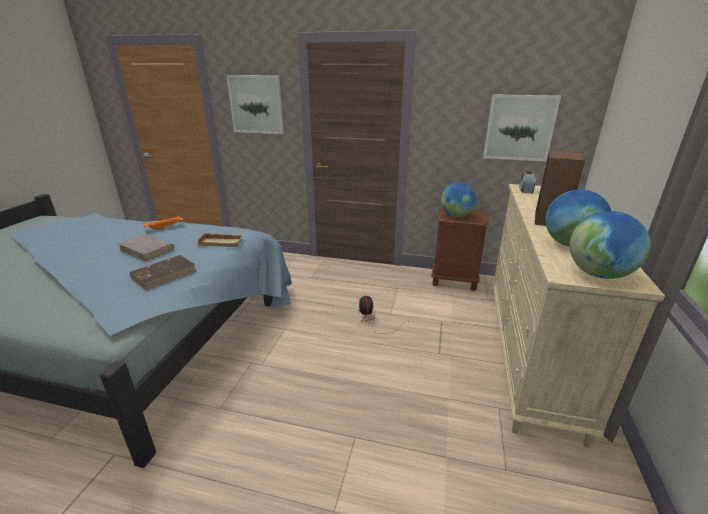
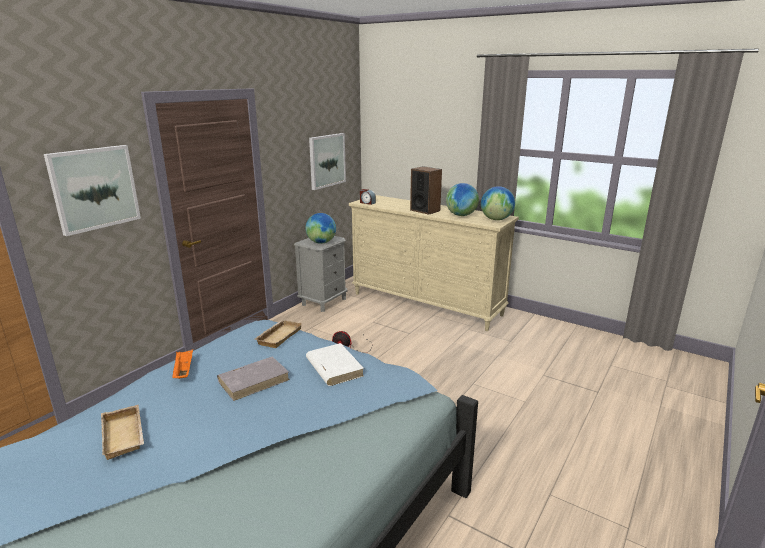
camera: 70 degrees left, 5 degrees down
(90, 233) = (125, 435): none -> beige tray
(164, 274) = (334, 367): brown book -> white book
(454, 280) = (323, 301): brown nightstand -> grey nightstand

